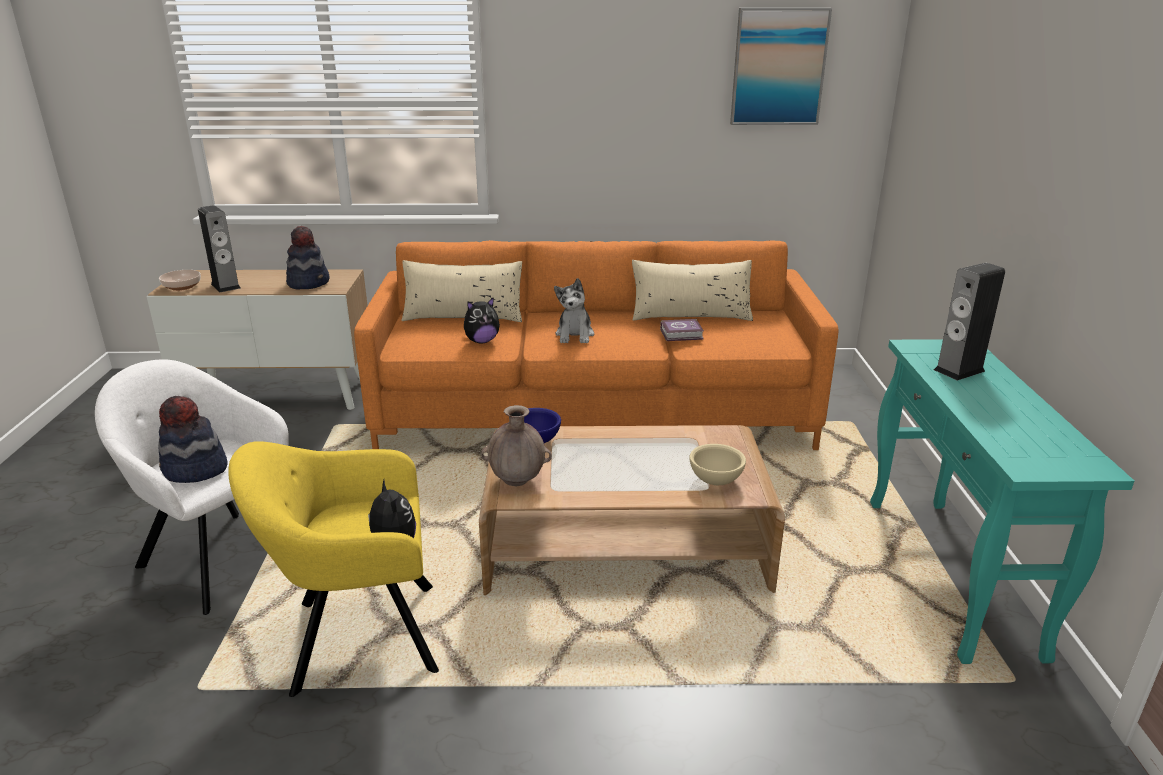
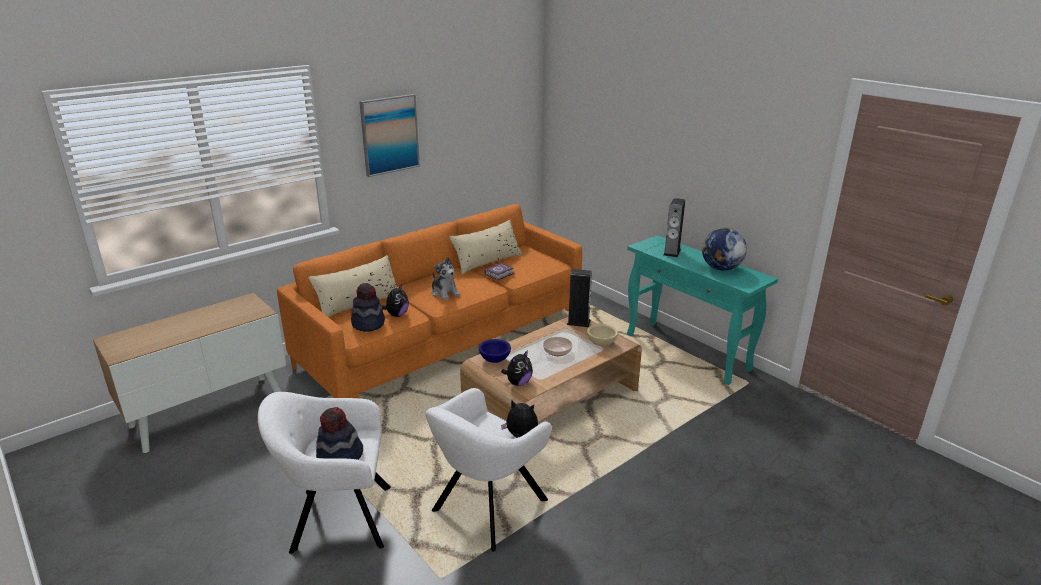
camera: 40 degrees left, 0 degrees up
(181, 287) = (128, 350): bowl -> bowl (557, 352)
(225, 286) = (167, 337): speaker -> speaker (578, 322)
(309, 283) = (232, 314): hat -> hat (368, 324)
(358, 638) = (486, 508): yellow armchair -> white armchair
(517, 481) = (518, 383): brown vase -> plush toy
(778, 67) = (487, 100): picture -> picture (389, 134)
(1020, 423) = (720, 268): none -> globe

